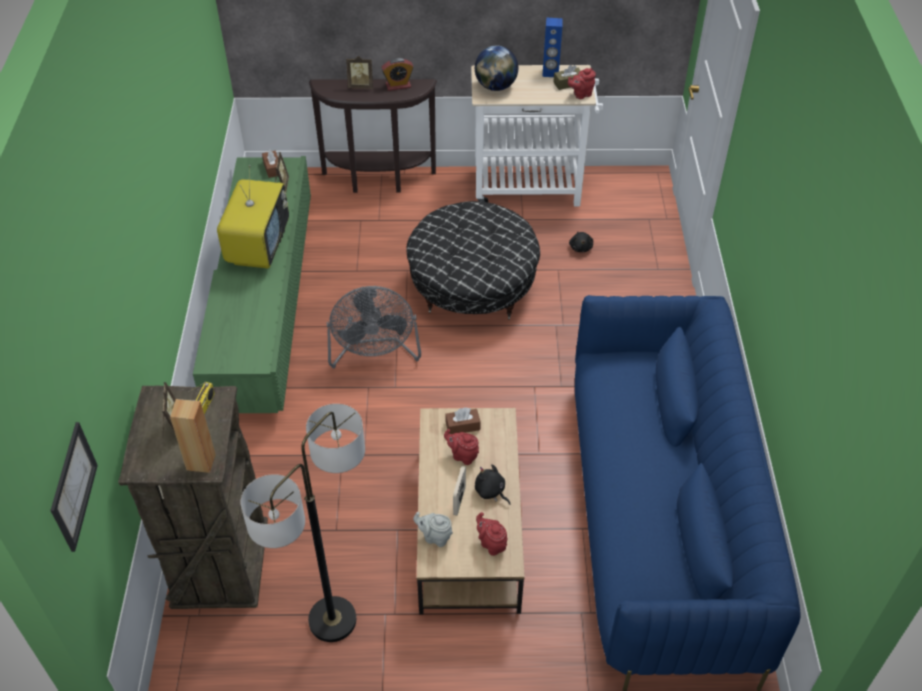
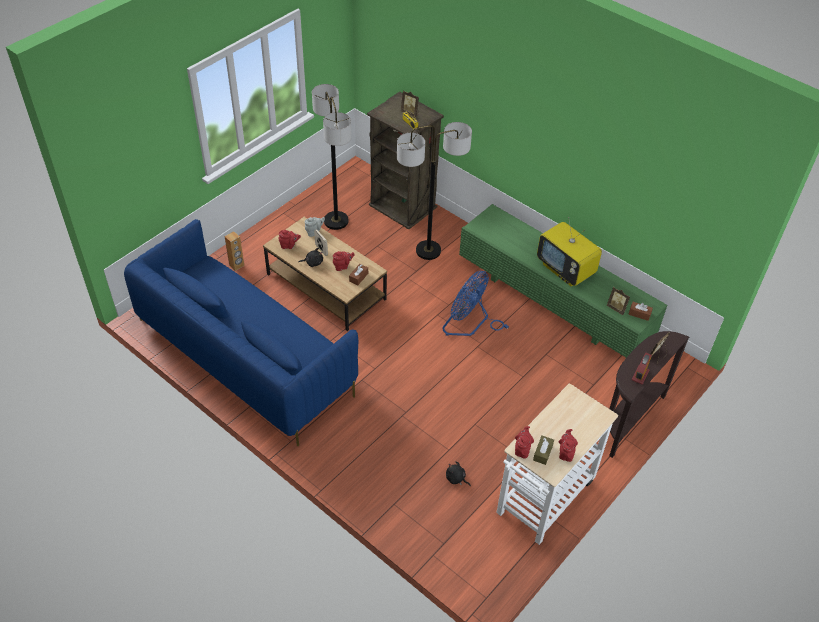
camera: 130 degrees right, 0 degrees up
(73, 486) = (379, 43): picture -> none
(201, 462) = (383, 112): brown speaker -> brown speaker (237, 265)
(291, 468) = (428, 251): none -> floor lamp
(371, 351) = (473, 321): grey fan -> blue fan
(472, 286) = (477, 397): black ottoman -> none
(495, 86) = (577, 409): globe -> none
(550, 73) = (566, 453): blue speaker -> red teapot

